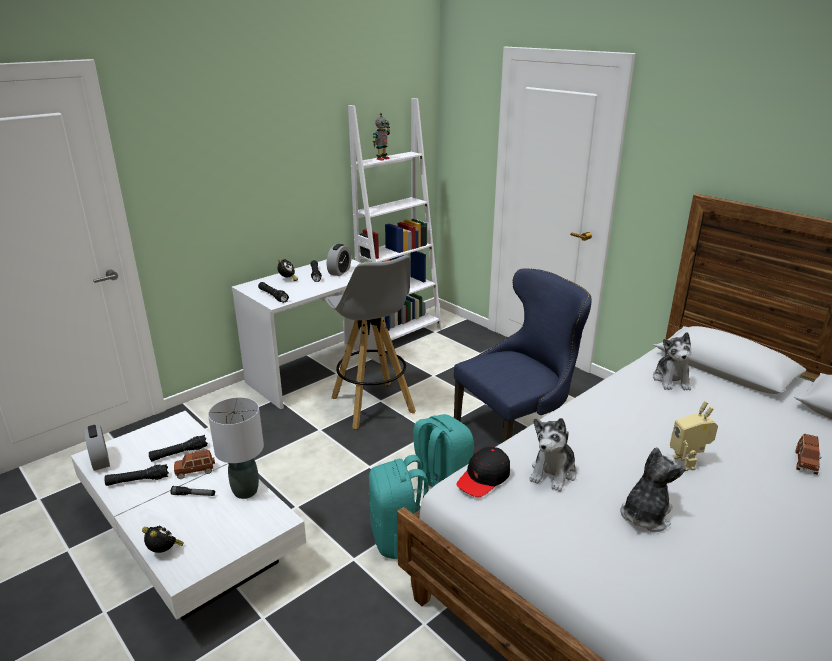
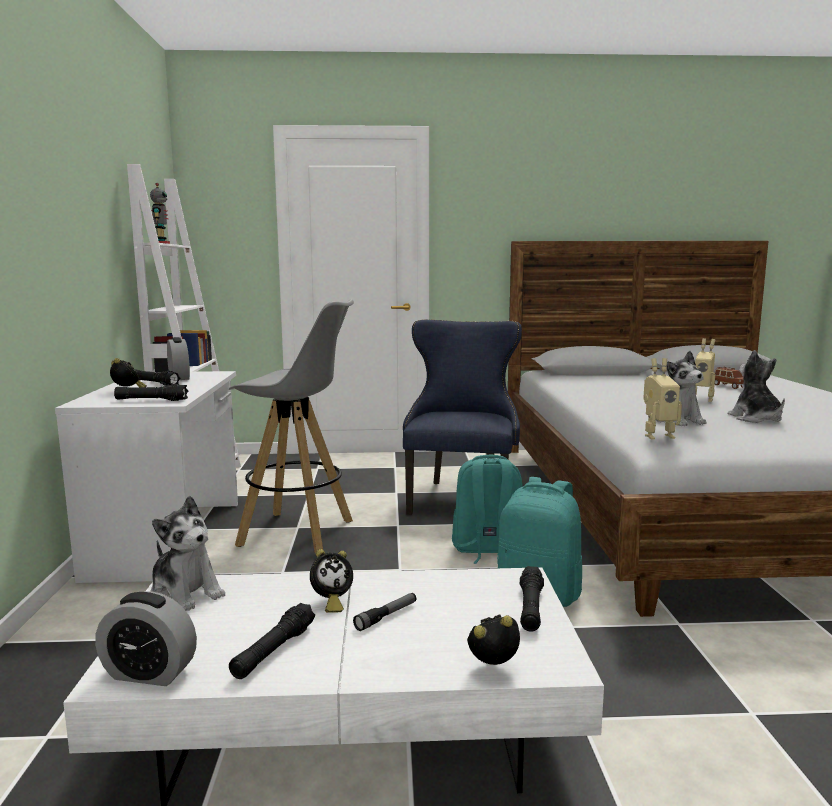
camera: 50 degrees left, 15 degrees down
(179, 453) = (263, 604): black flashlight -> black flashlight (530, 608)
(195, 471) = (331, 603): brown toy car -> alarm clock
(245, 491) = (433, 583): grey table lamp -> none
(484, 478) = (657, 435): black cap -> toy robot
(671, 380) = (587, 381): plush toy -> plush toy (186, 593)

